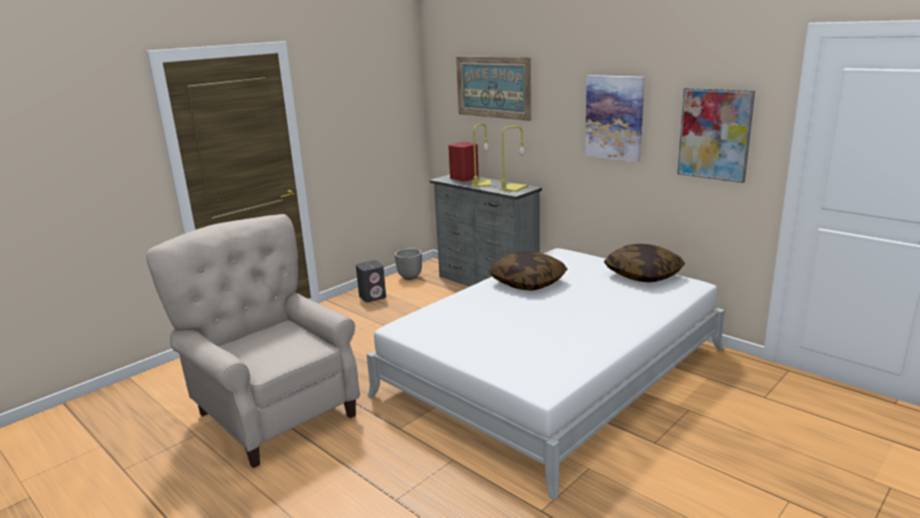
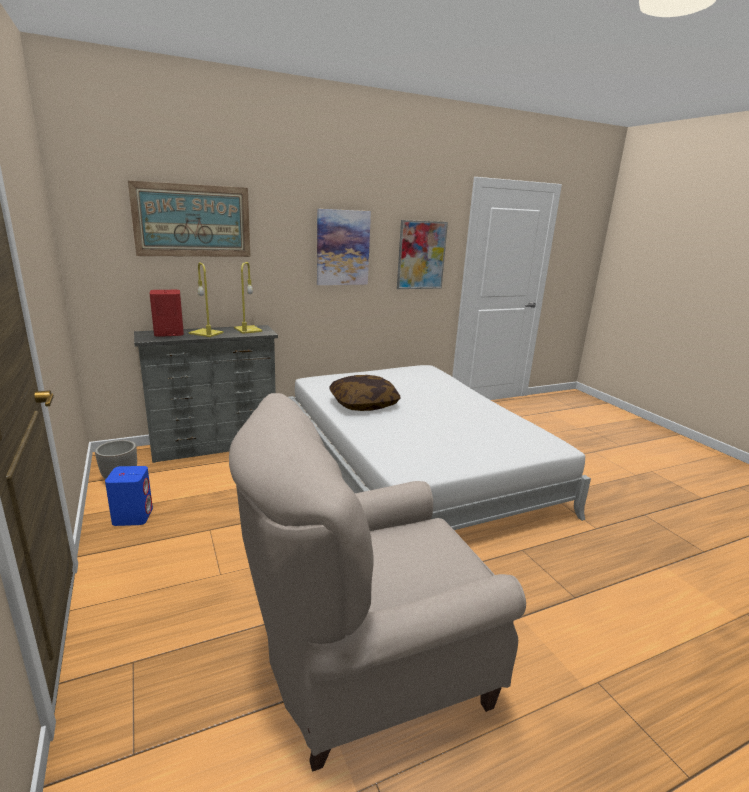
camera: 70 degrees left, 0 degrees up
(373, 297) = (133, 516): grey speaker -> blue speaker
(643, 275) = (398, 372): pillow -> none

